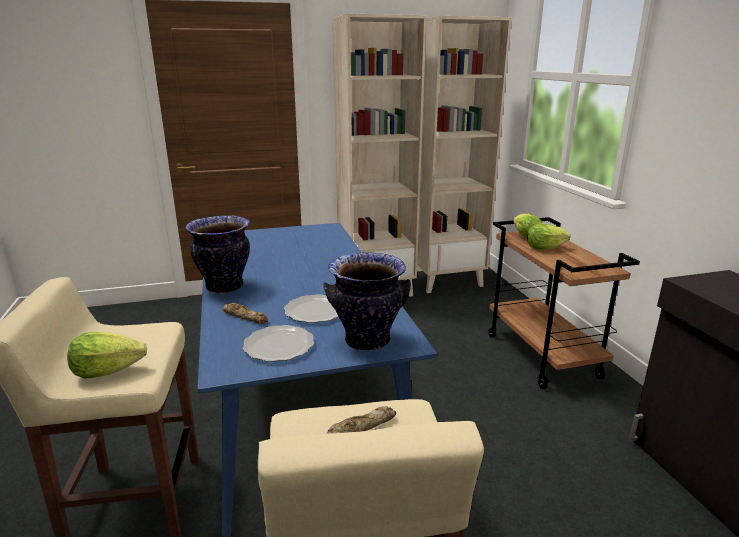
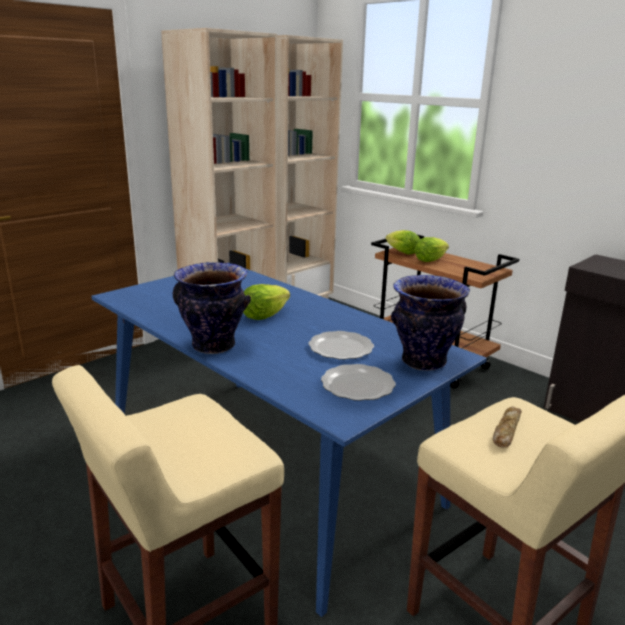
camera: 30 degrees left, 0 degrees up
(107, 371) = (208, 458): lettuce -> lettuce (263, 316)
(245, 317) = (283, 368): bread -> none

